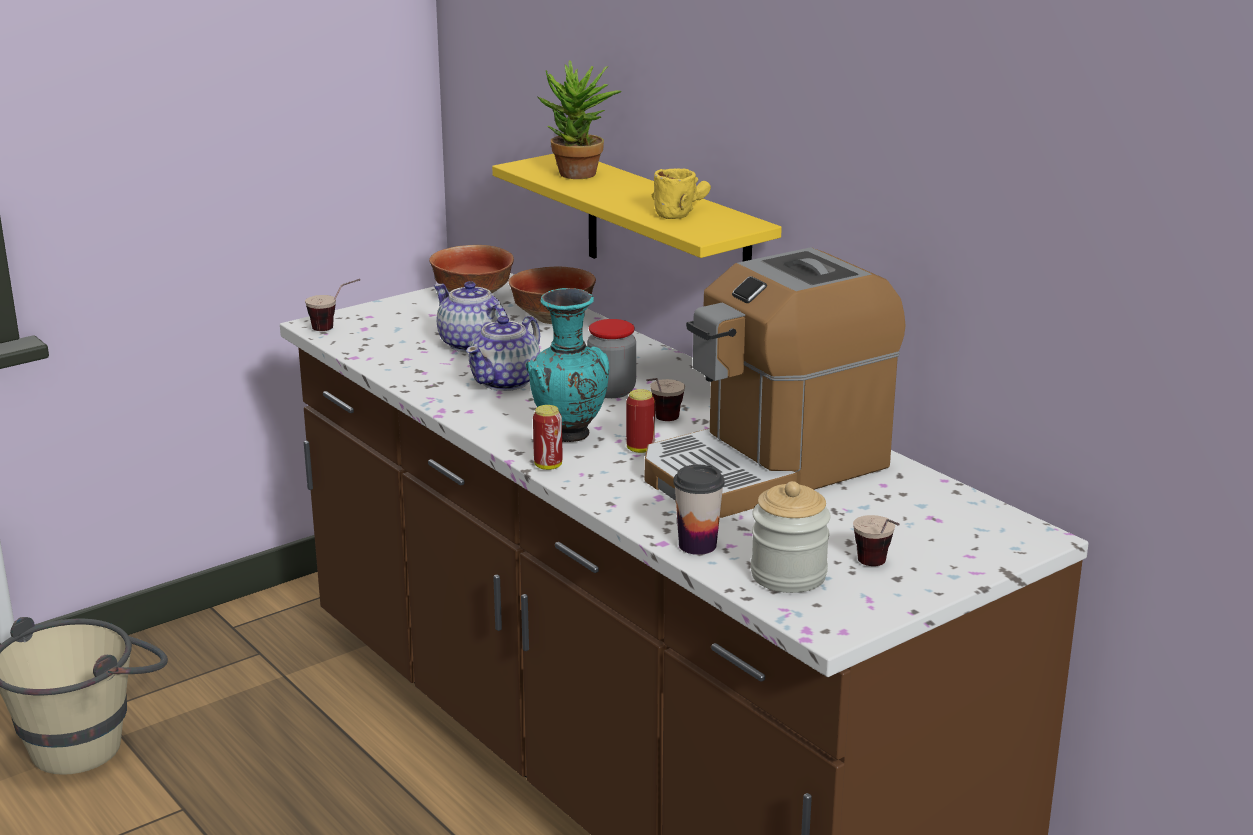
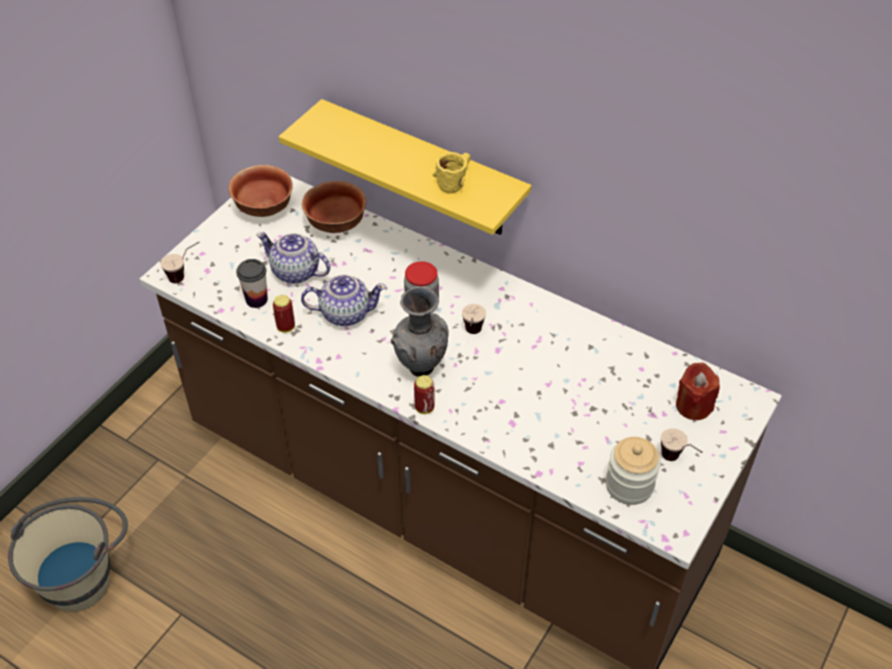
camera: 20 degrees left, 25 degrees up
(506, 381) = (345, 313): teapot -> teapot turned 105 degrees counterclockwise
(569, 437) = (421, 369): turquoise vase -> grey vase
(579, 176) = (353, 140): potted plant -> none
(640, 449) = (474, 371): can -> can (286, 327)
(697, 545) = (561, 469): cup -> cup (256, 299)
(767, 468) = (563, 370): coffee machine -> none
(939, 527) = (693, 406): none -> red candle

